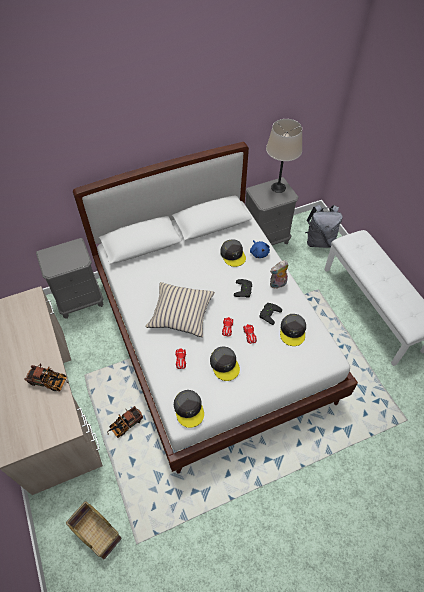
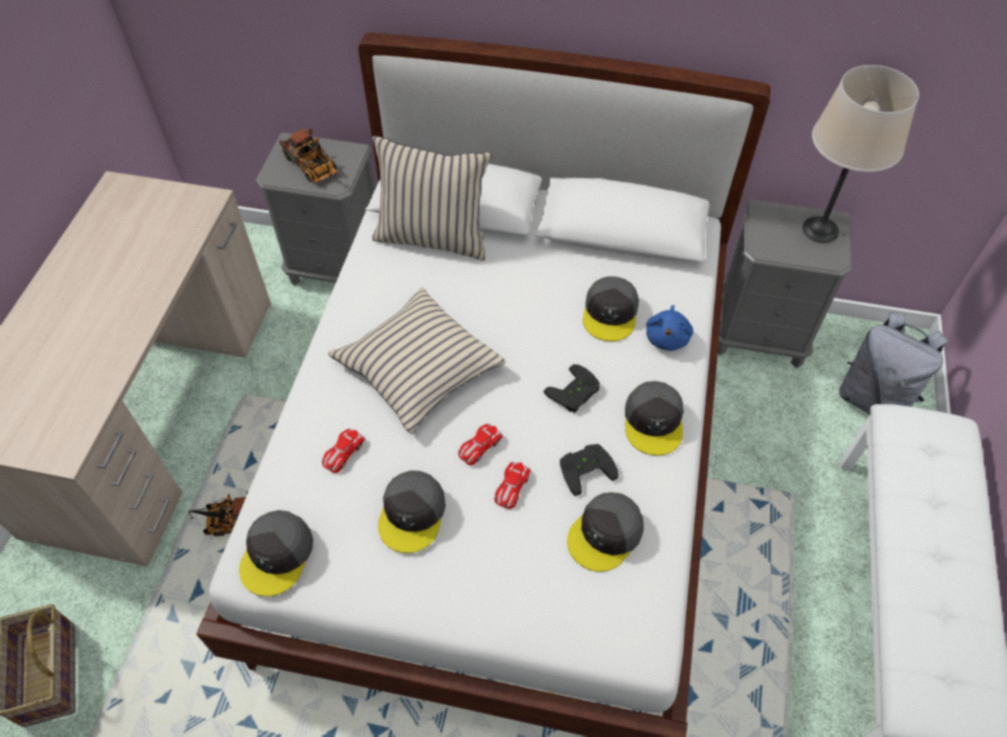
camera: 35 degrees right, 0 degrees up
(50, 382) = (106, 356): toy truck -> toy truck (312, 168)
(143, 261) = (433, 237): none -> beige pillow
(278, 284) = (654, 421): plush toy -> grey cap

